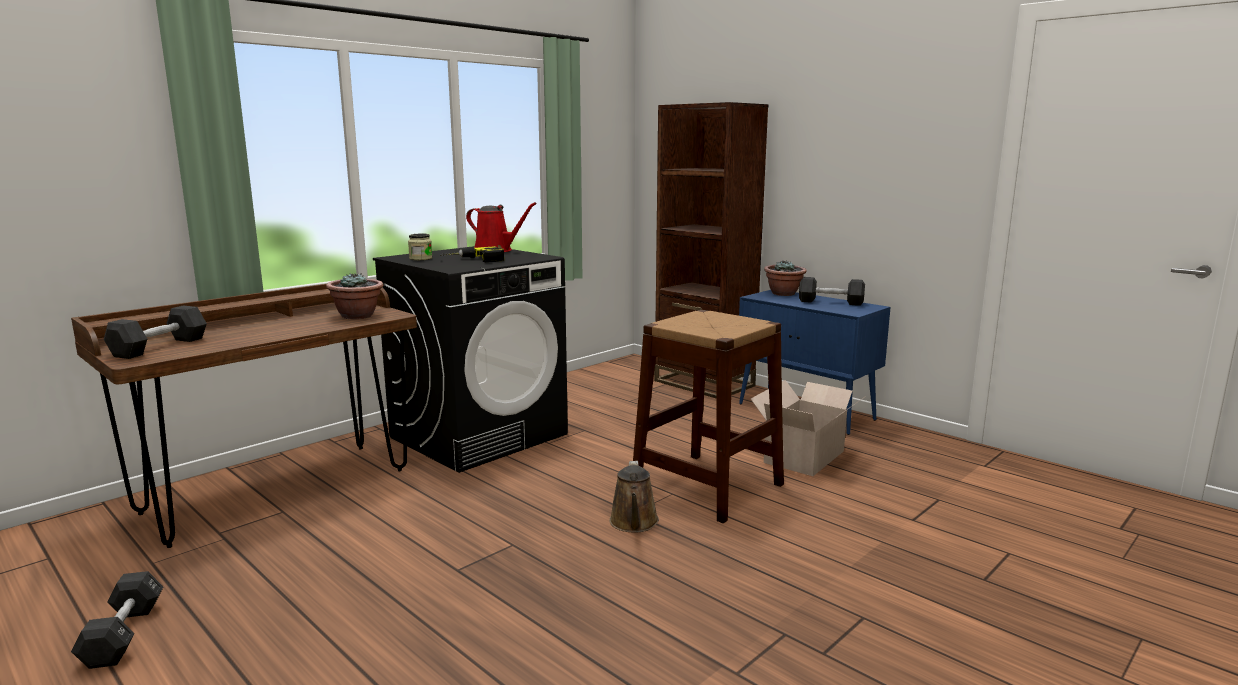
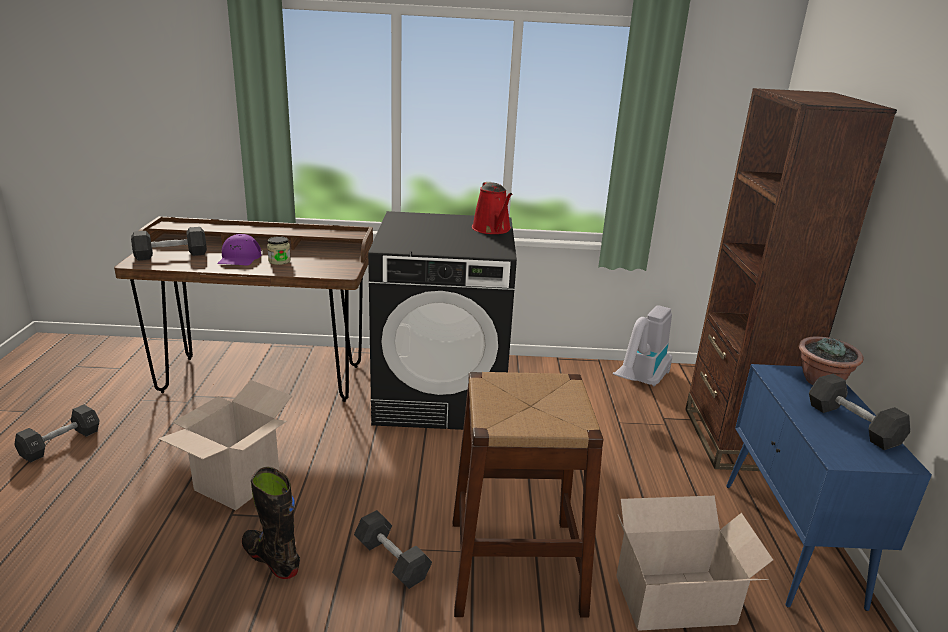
camera: 45 degrees right, 10 degrees up
(254, 331) = (239, 258): none -> purple cap
(358, 316) = (322, 265): potted plant -> none
(418, 554) = (237, 483): none -> cardboard box
(420, 258) = (409, 223): jar -> jar (279, 261)
(475, 260) = (437, 239): power drill -> none
(550, 570) = (271, 559): none -> black boot
(603, 378) = (640, 382): none -> vacuum cleaner
(634, 523) = (392, 560): brown watering can -> black dumbbell

